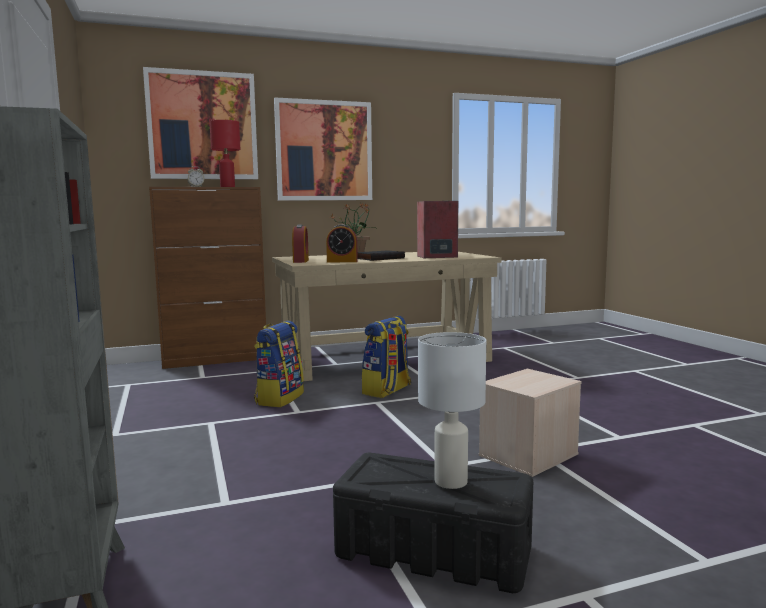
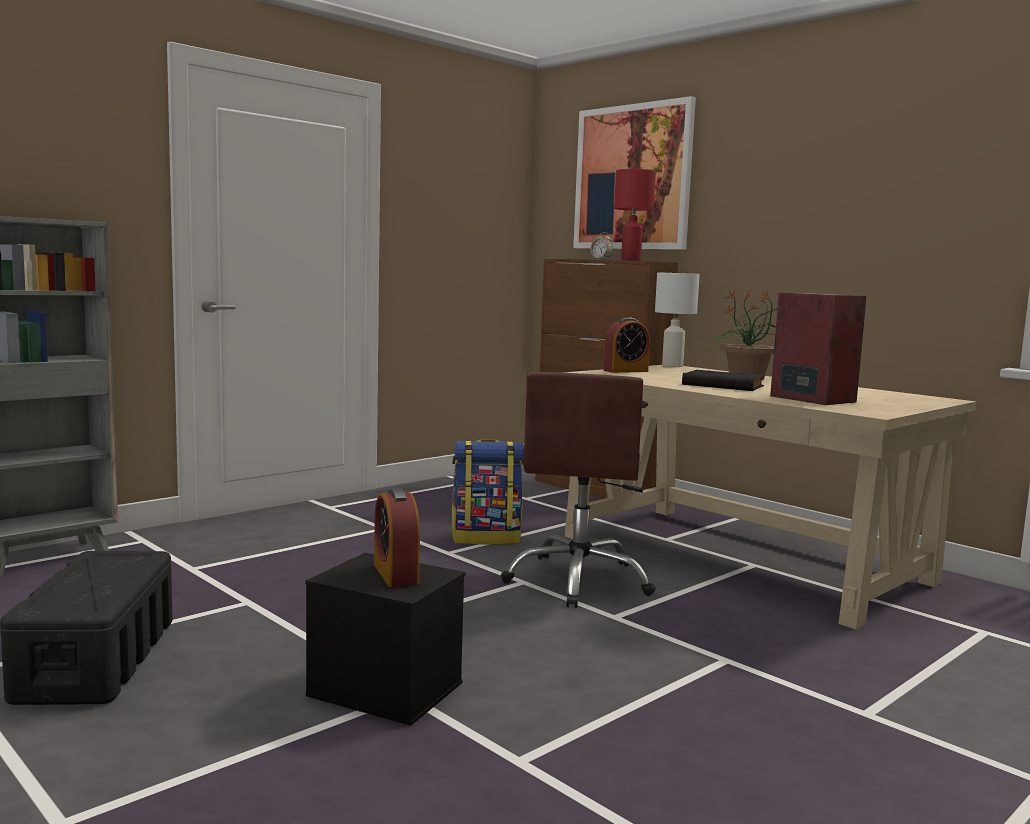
camera: 65 degrees right, 0 degrees up
(324, 151) = (781, 203): picture -> none
(342, 261) = (646, 379): alarm clock -> alarm clock (395, 574)
(387, 391) = (579, 580): backpack -> brown office chair
(450, 481) = (86, 586): white table lamp -> white table lamp (673, 366)
(528, 455) = (383, 689): beige storage box -> black storage box

